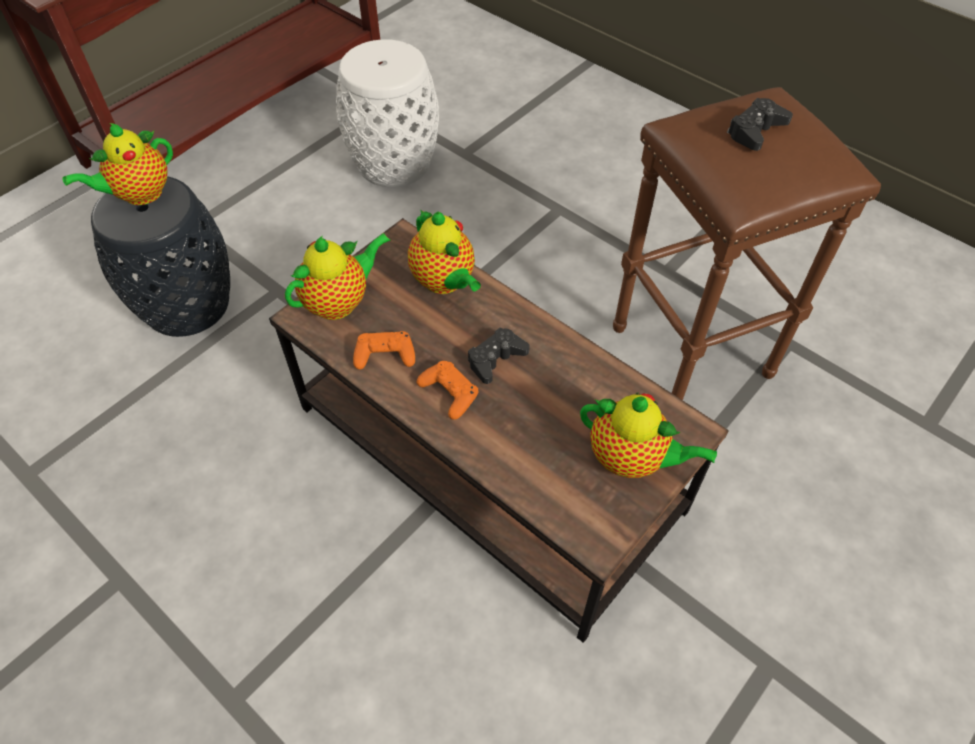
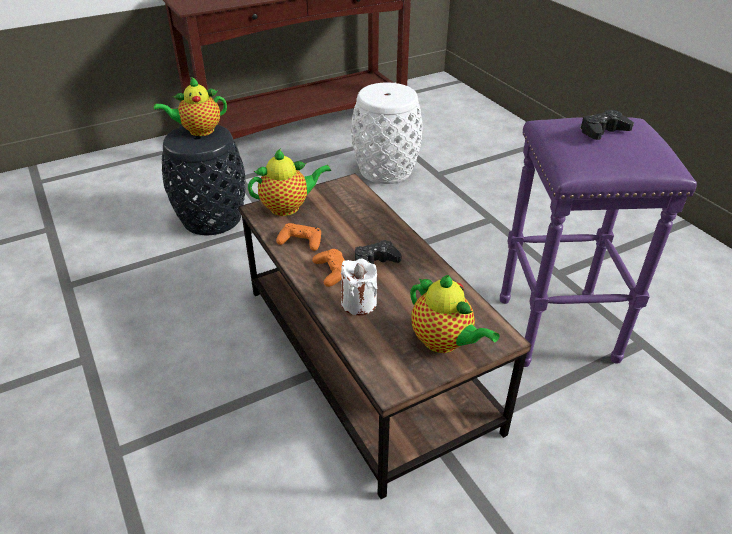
camera: 20 degrees right, 15 degrees down
(445, 282) = (364, 212): teapot -> none
(505, 432) = (358, 303): none -> white candle
(687, 349) = (554, 327): brown stool -> purple stool

